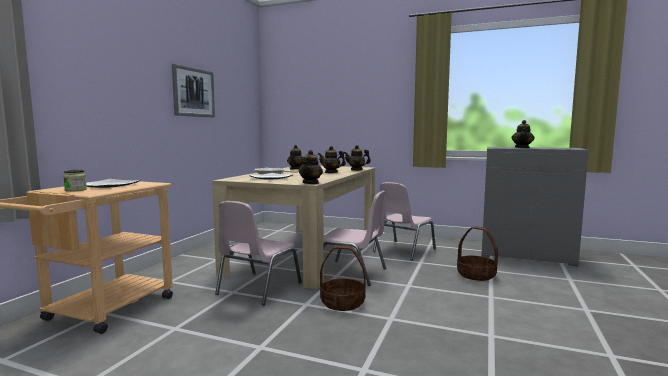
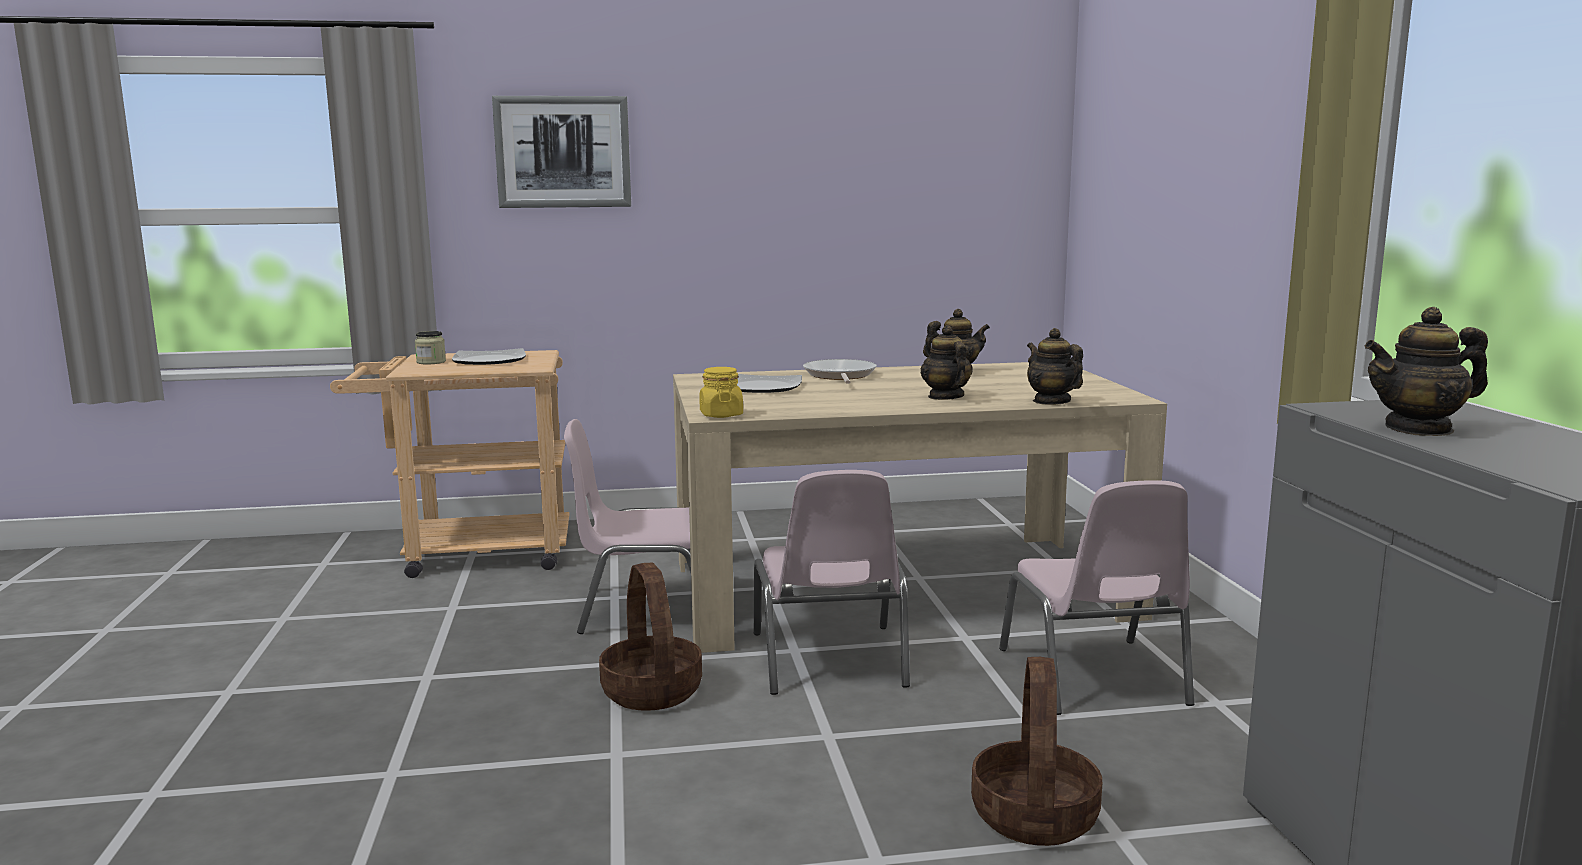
camera: 60 degrees right, 5 degrees up
(193, 92) = (800, 174): picture -> picture (563, 152)
(311, 183) = (721, 415): teapot -> yellow jar
(403, 250) = (1094, 678): pink chair -> pink chair turned 105 degrees counterclockwise

